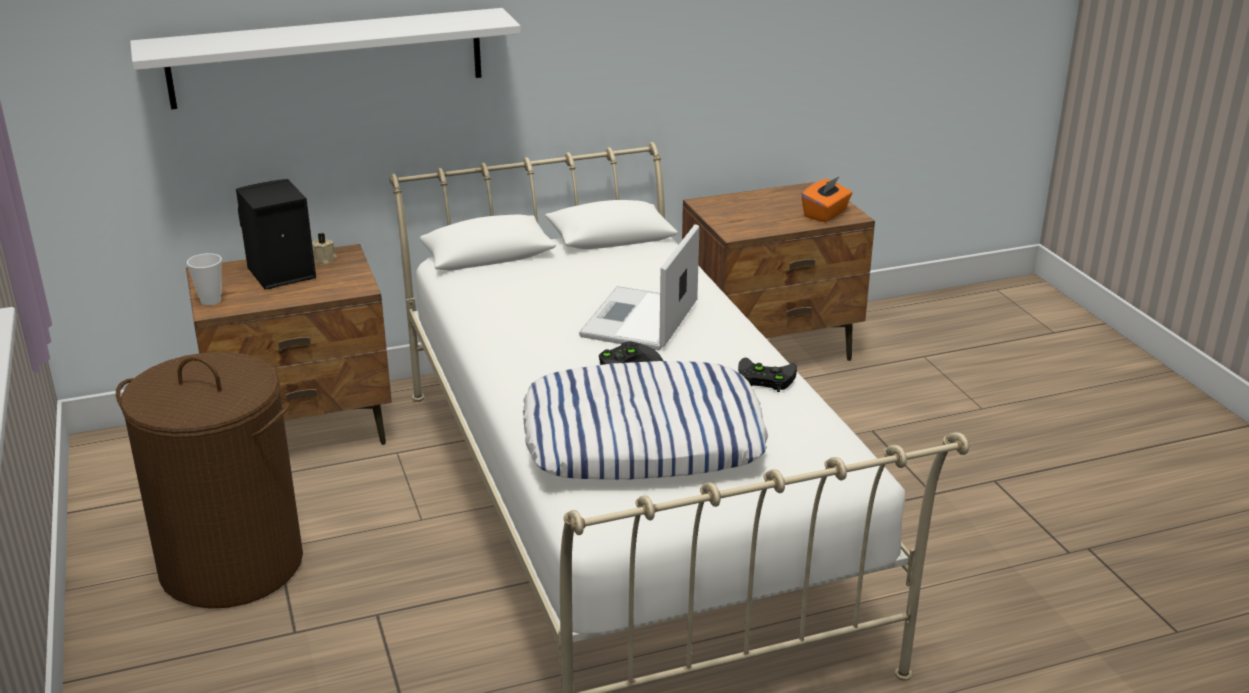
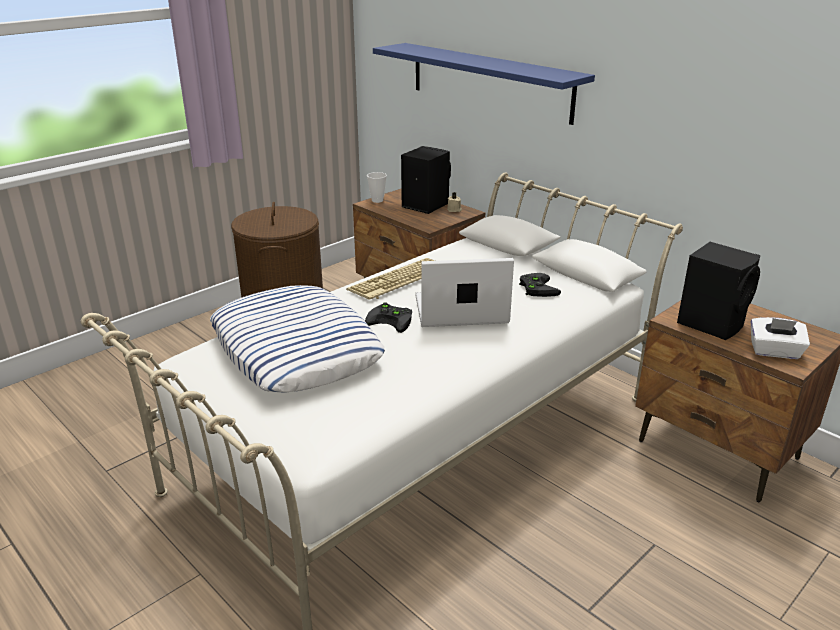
camera: 65 degrees right, 0 degrees up
(327, 58) = (489, 81): white shelf -> blue shelf
(527, 337) = (399, 281): none -> keyboard
(757, 219) = (712, 323): none -> black speaker
(763, 378) = (414, 377): black game controller -> black game controller (536, 288)
(825, 214) = (774, 352): orange tissue box -> white tissue box

